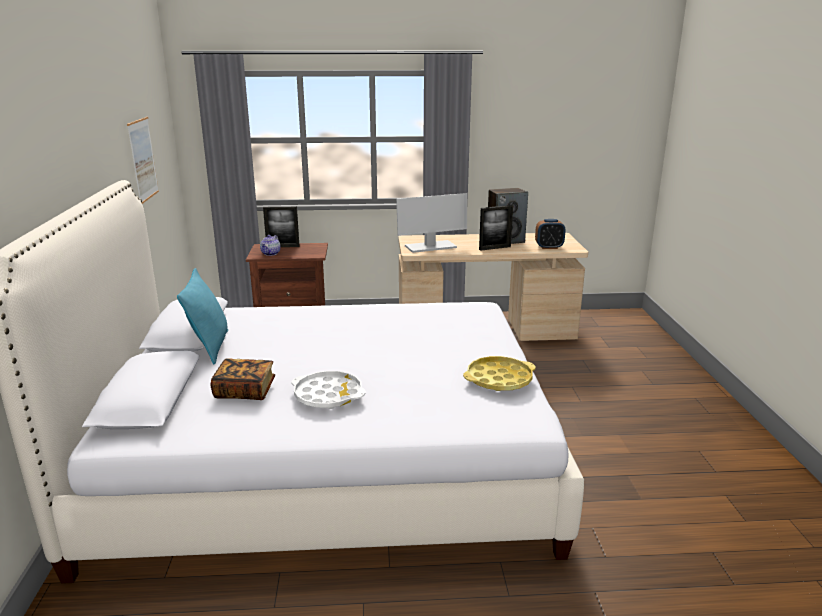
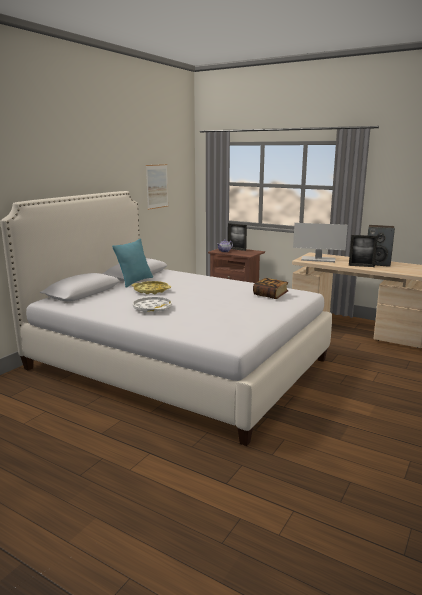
camera: 35 degrees right, 5 degrees down
(245, 391) = (121, 298): book -> book (270, 295)
(499, 379) = (248, 322): yellow tray -> yellow tray (151, 290)
(549, 247) = (403, 271): alarm clock -> none

